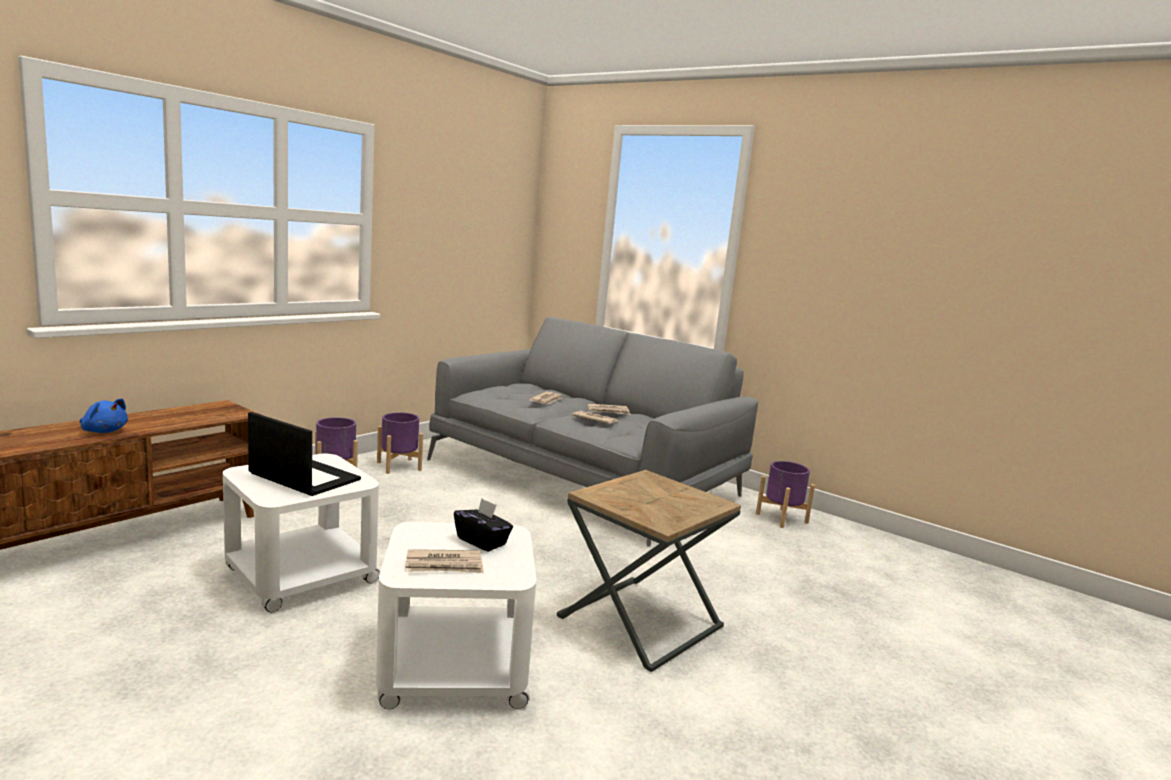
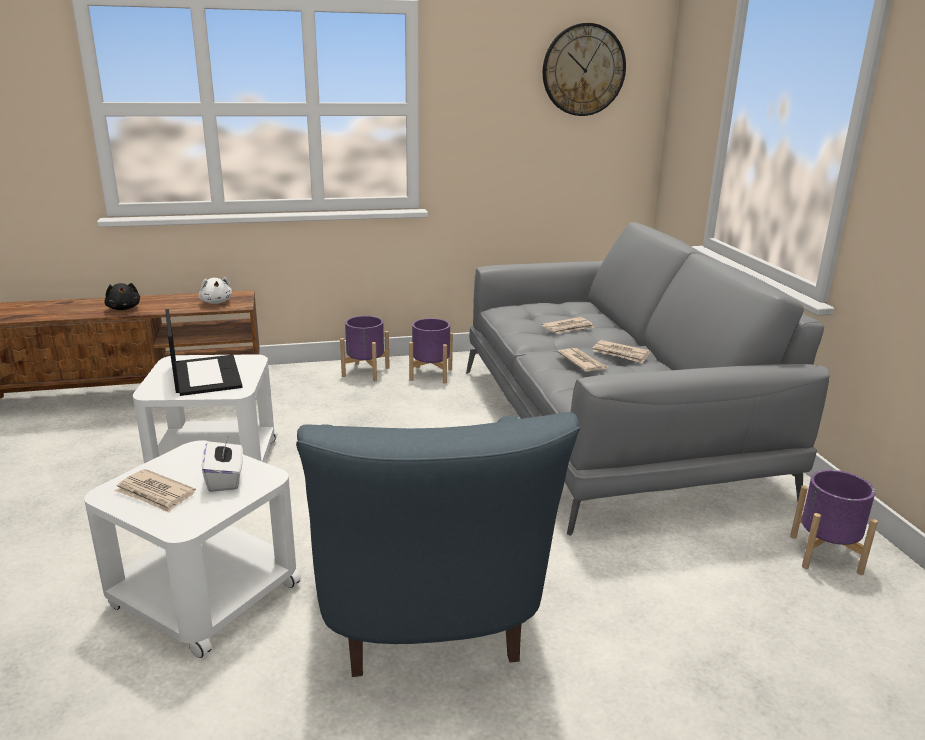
camera: 40 degrees right, 10 degrees up
(104, 431) = (124, 308): blue plush toy -> black plush toy
(209, 414) = (216, 302): none -> white plush toy
(482, 541) = (225, 479): black tissue box -> white tissue box
(487, 197) = (583, 70): none -> wall clock
(640, 622) = (429, 620): brown side table -> blue armchair

